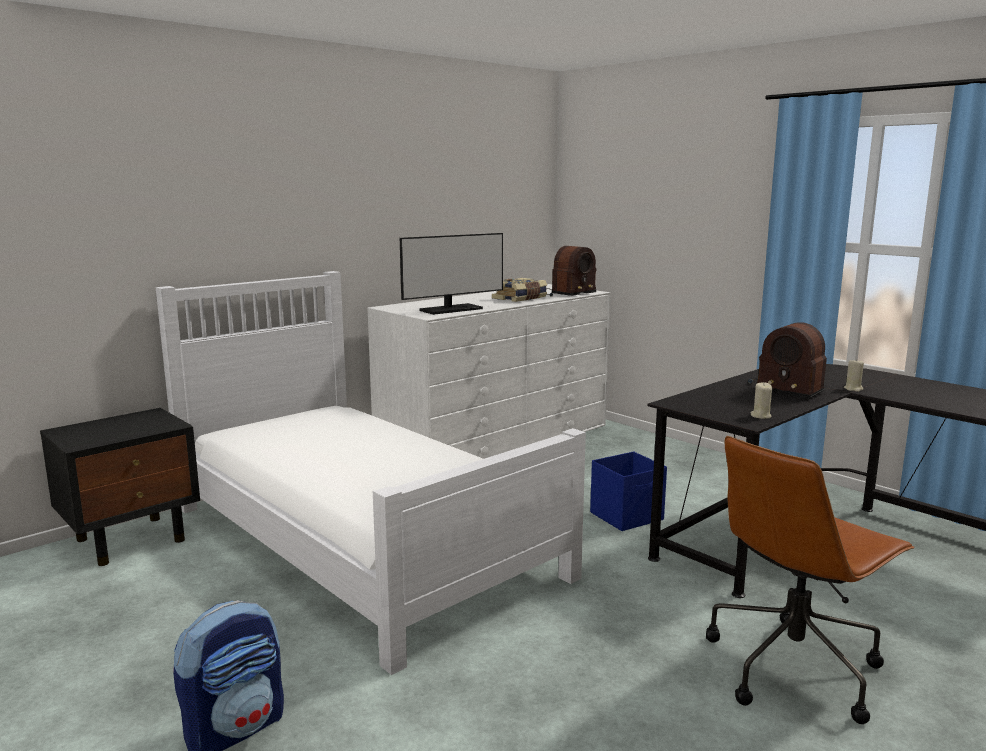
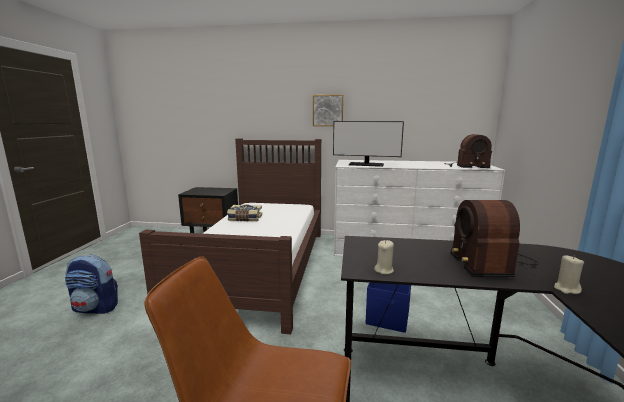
camera: 50 degrees right, 0 degrees up
(339, 214) = (328, 110): none -> picture
(360, 540) = (259, 266): white bed -> brown bed
(520, 298) = (426, 165): book -> book (245, 219)

